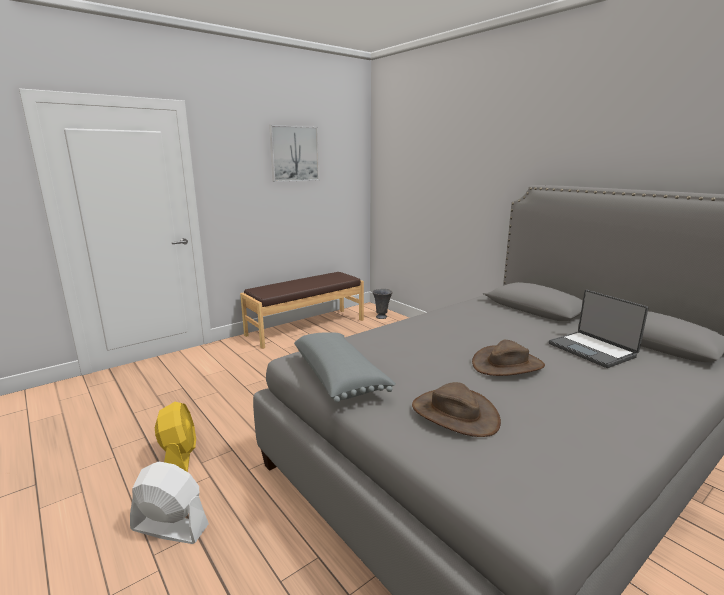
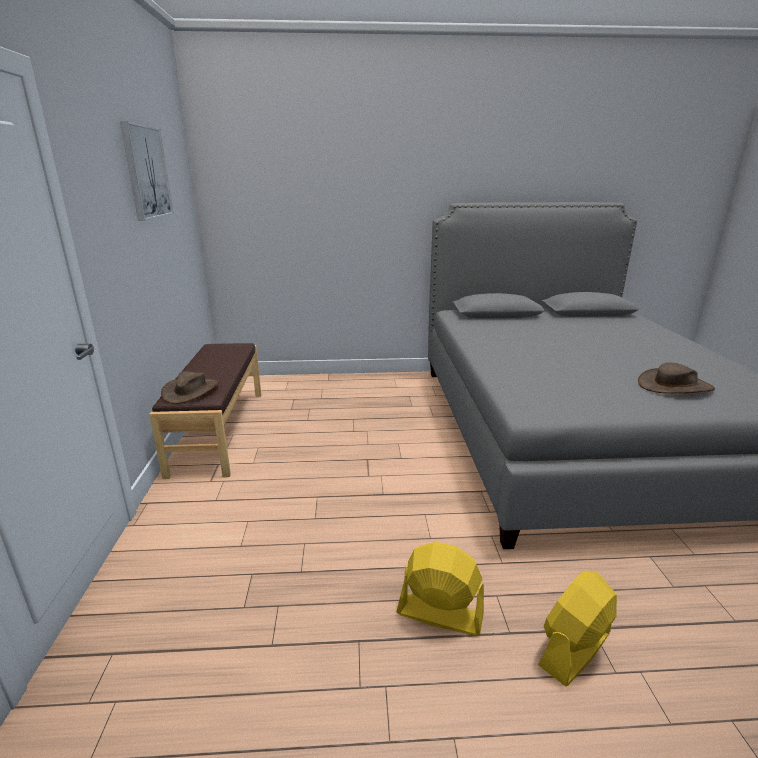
camera: 55 degrees left, 5 degrees up
(169, 527) = (574, 649): white fan -> yellow fan
(339, 378) = (590, 404): grey pillow -> none
(382, 317) = (271, 384): grey vase -> none
(507, 364) = (601, 350): brown hat -> brown hat (191, 391)
(592, 350) = (590, 326): laptop -> none

